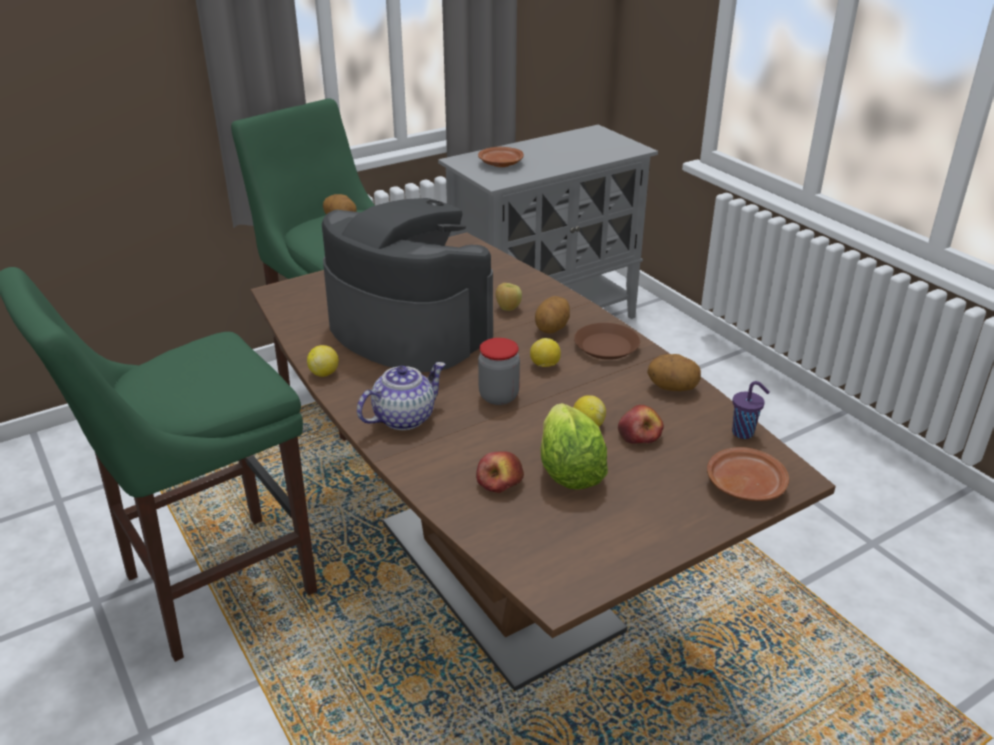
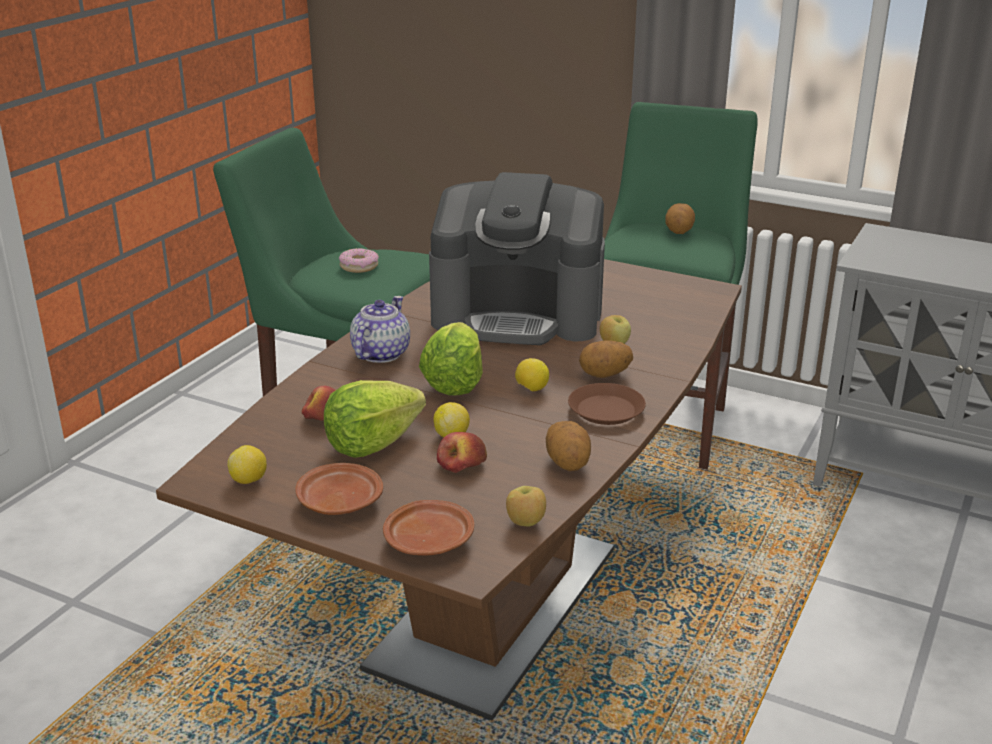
camera: 60 degrees right, 5 degrees down
(192, 377) = (359, 266): none -> donut
(324, 373) = (411, 305): lemon -> lemon (249, 480)
(404, 417) = (380, 353): teapot -> teapot turned 90 degrees counterclockwise
(408, 329) = (518, 314): coffee machine -> coffee machine turned 90 degrees clockwise
(499, 396) = (454, 382): jar -> lettuce
(500, 164) = (912, 251): brown plate -> brown plate (339, 502)
(744, 433) = (525, 523): purple cup -> apple

